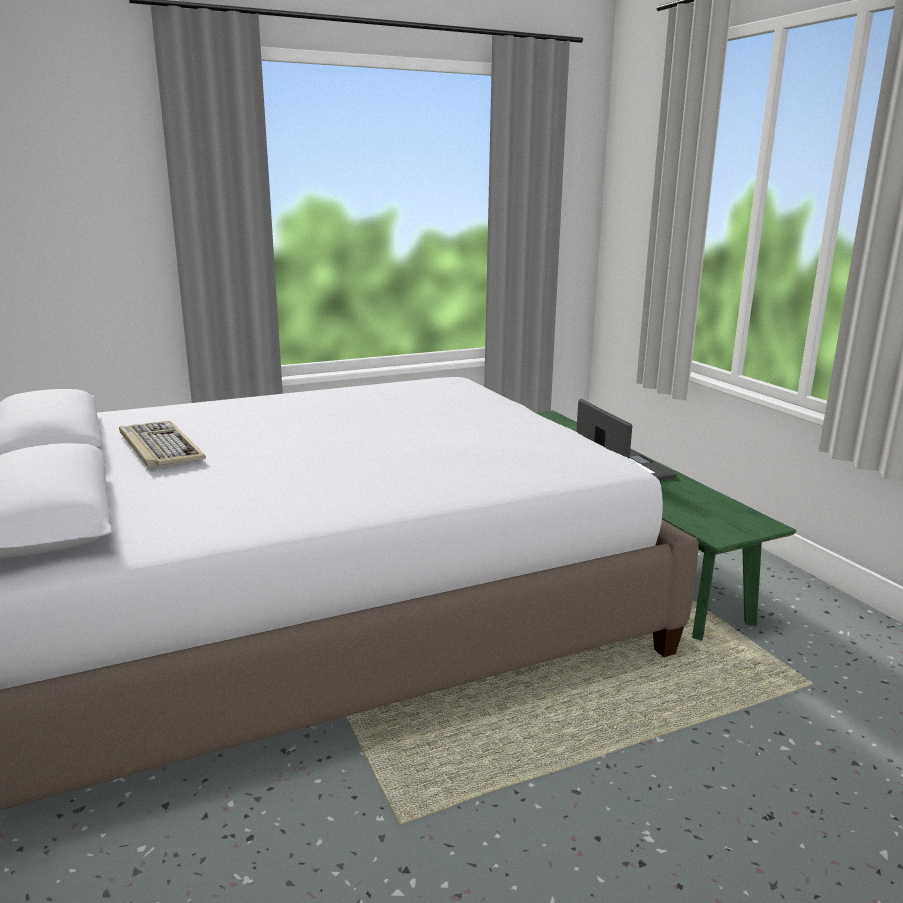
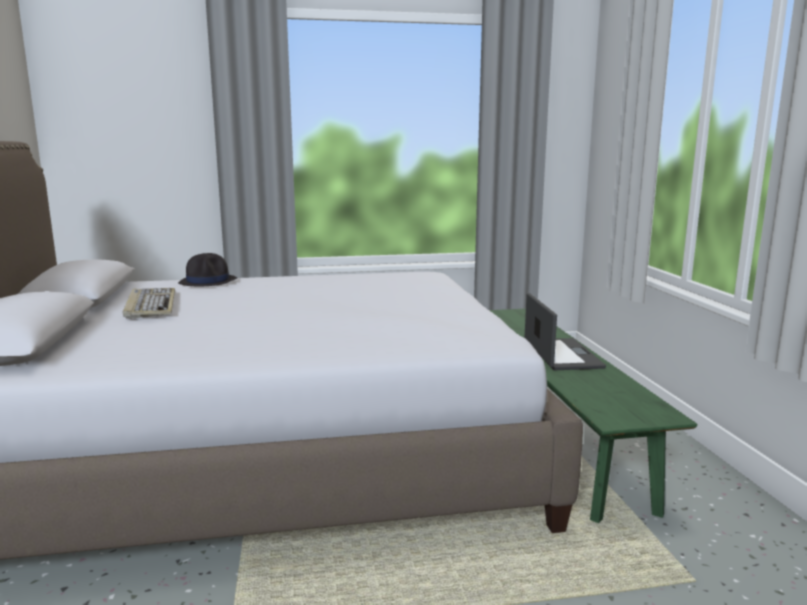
camera: 15 degrees right, 5 degrees down
(197, 407) = (208, 281): none -> black hat

